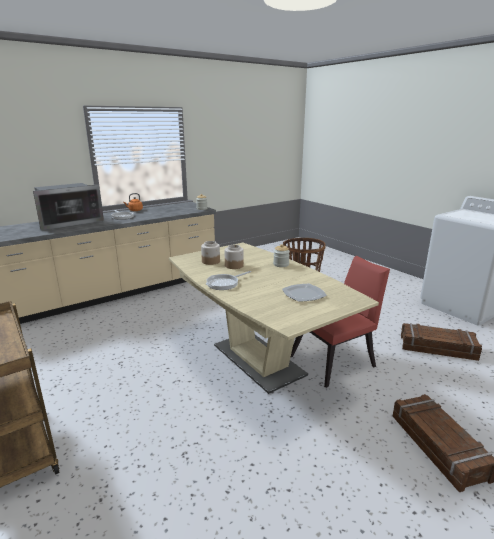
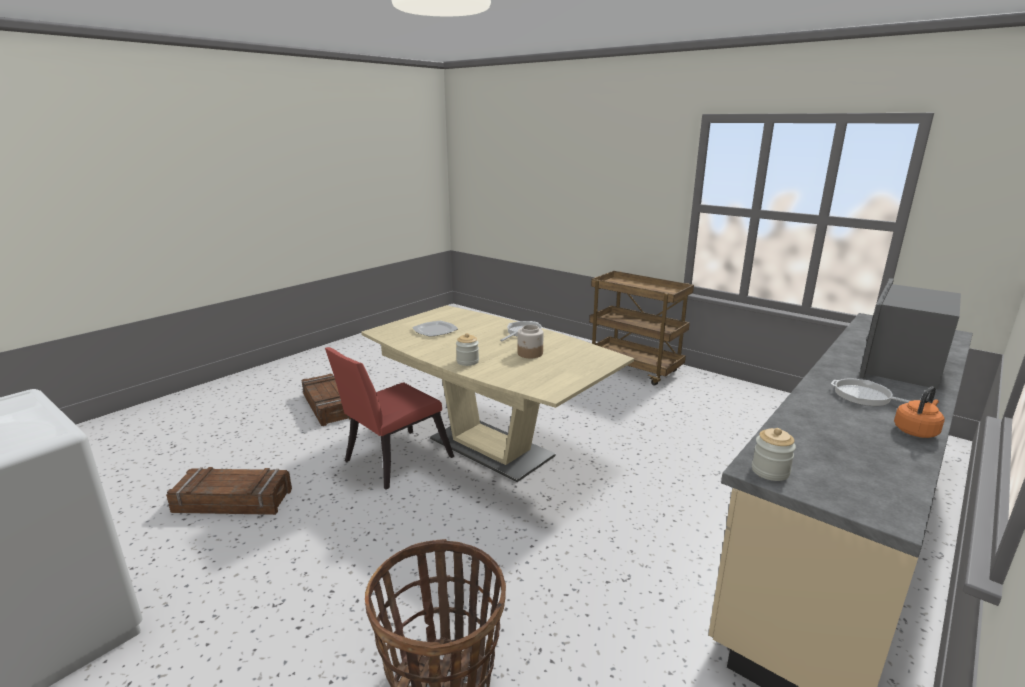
camera: 165 degrees right, 0 degrees up
(211, 261) = (567, 356): jar -> none

